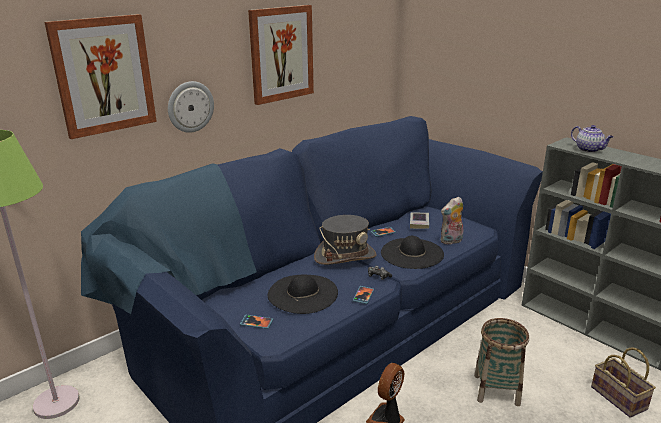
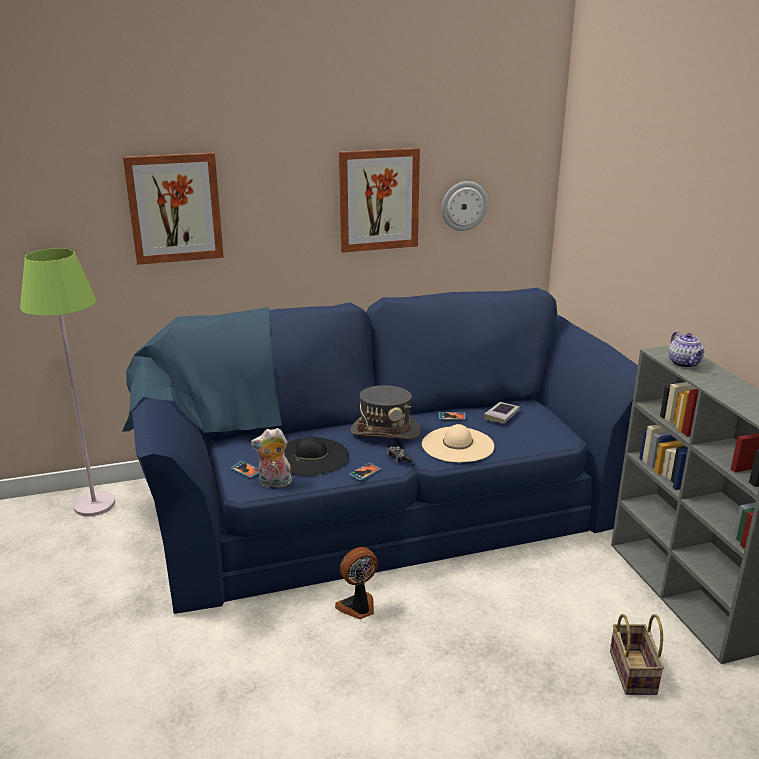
camera: 25 degrees right, 0 degrees up
(190, 106) = (264, 246): wall clock -> wall clock (464, 206)
(412, 253) = (458, 445): black hat -> beige hat
(451, 241) = (517, 443): plush toy -> plush toy (274, 483)
(496, 389) = (496, 618): basket -> none

